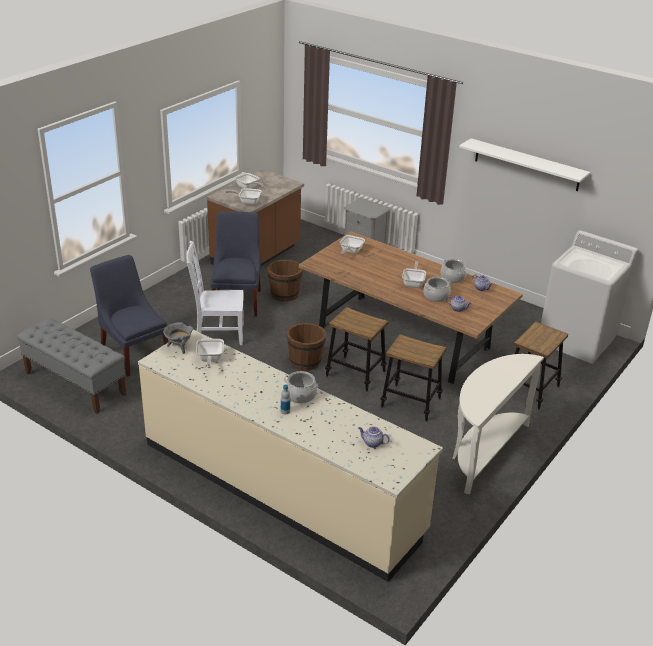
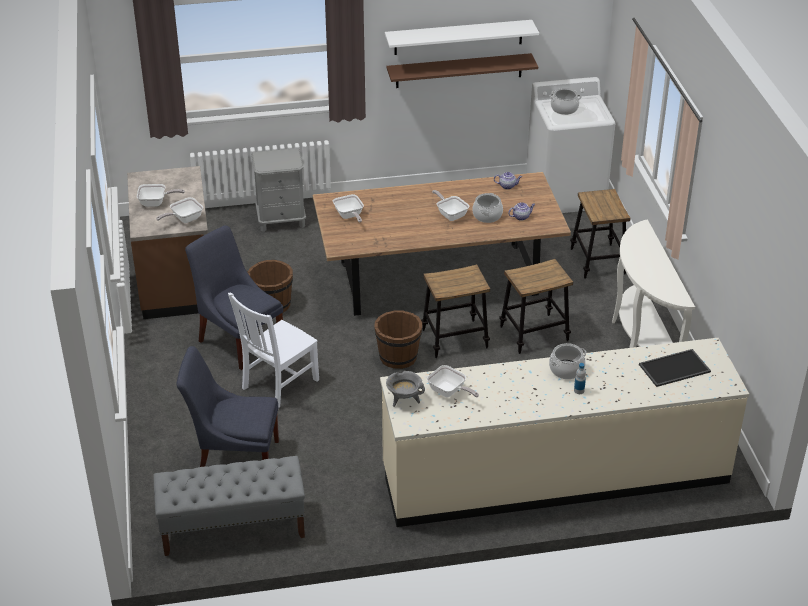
camera: 45 degrees left, 5 degrees up
(372, 443) = (674, 369): teapot -> tray
(453, 278) = (471, 189): cooking pot -> cooking pot (564, 109)
(523, 195) = (459, 70): none -> brown shelf

